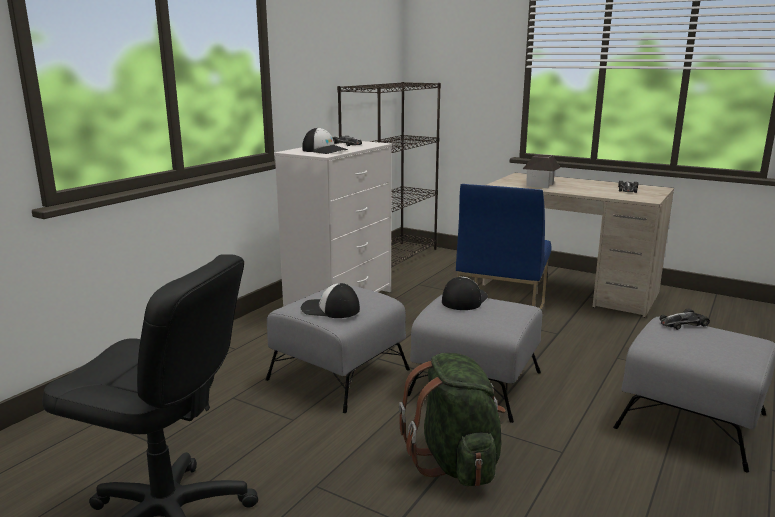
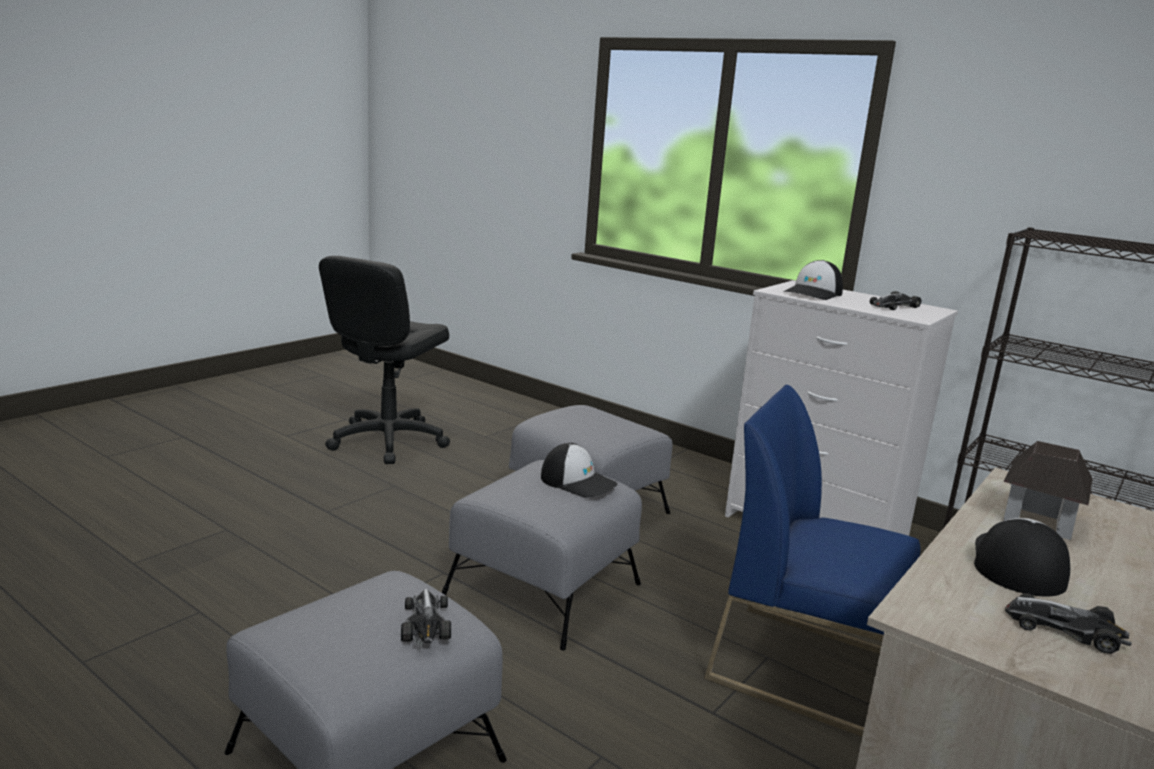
camera: 95 degrees right, 0 degrees up
(330, 309) = (565, 417): cap -> cap (1017, 564)
(456, 462) = (387, 547): green backpack -> none

